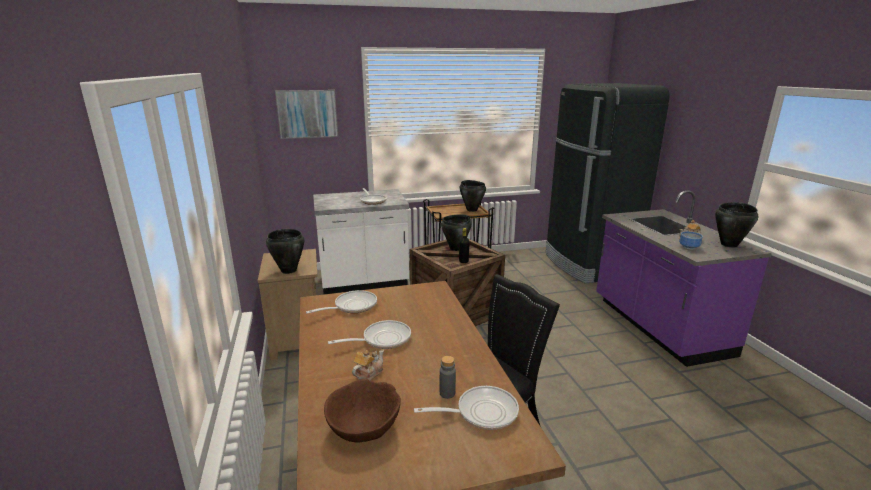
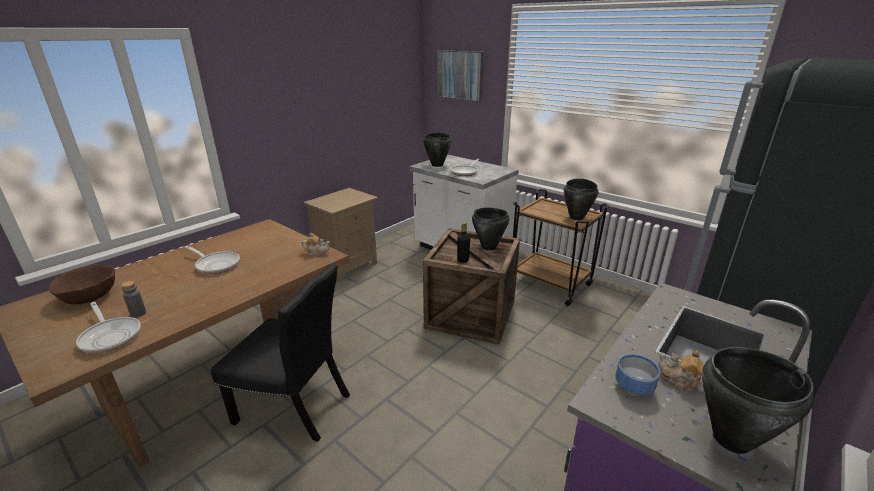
camera: 55 degrees right, 5 degrees up
(288, 270) = (327, 203): black cooking pot -> black cooking pot (437, 165)
(352, 306) = (265, 238): frying pan -> none
(368, 373) = (161, 276): teapot -> teapot (317, 252)

